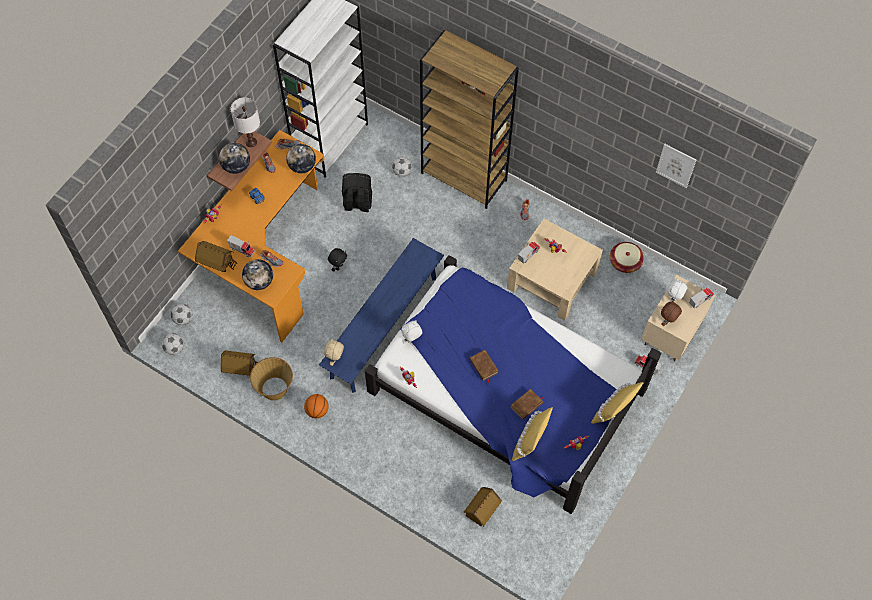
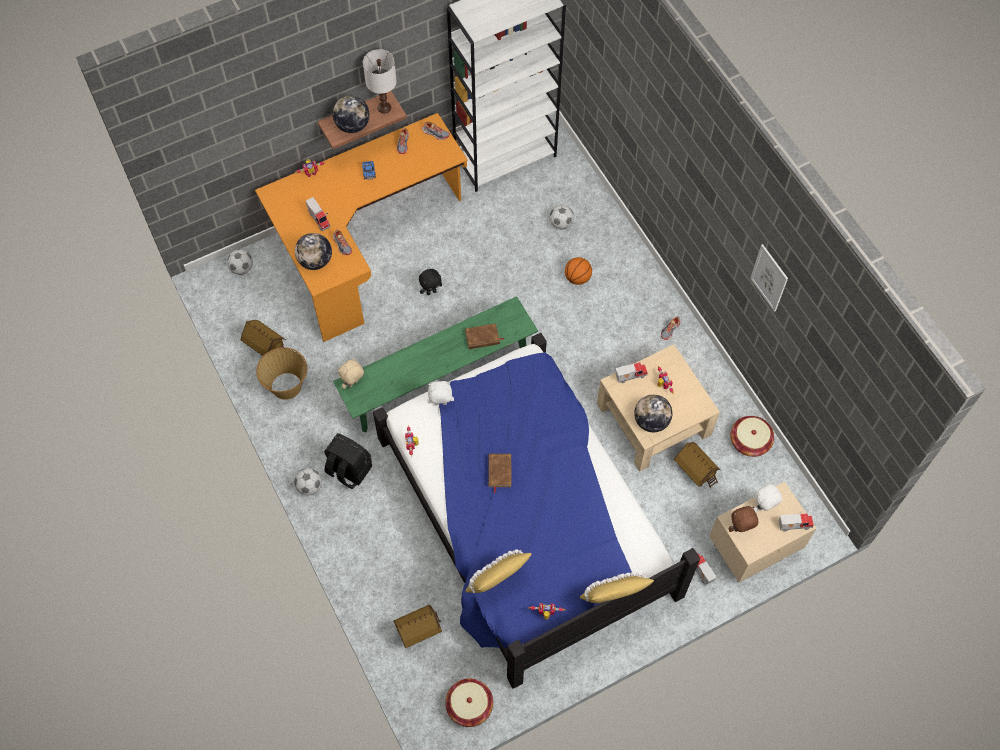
camera: 30 degrees right, 0 degrees up
(174, 348) = (215, 294): football -> football (309, 486)
(217, 263) = (285, 220): toy house -> toy house (695, 471)
(302, 166) = (436, 162): globe -> globe (651, 421)
(317, 410) = (314, 431): basketball -> basketball (577, 278)
(357, 203) = (493, 234): black backpack -> black backpack (348, 470)
(384, 327) = (438, 379): blue bench -> green bench
(464, 177) = (626, 261): brown bookcase -> none
(526, 405) = (520, 539): brown book -> brown book (482, 338)
(549, 542) = (469, 706): none -> basket
(676, 165) = (828, 347): picture -> picture (769, 278)

